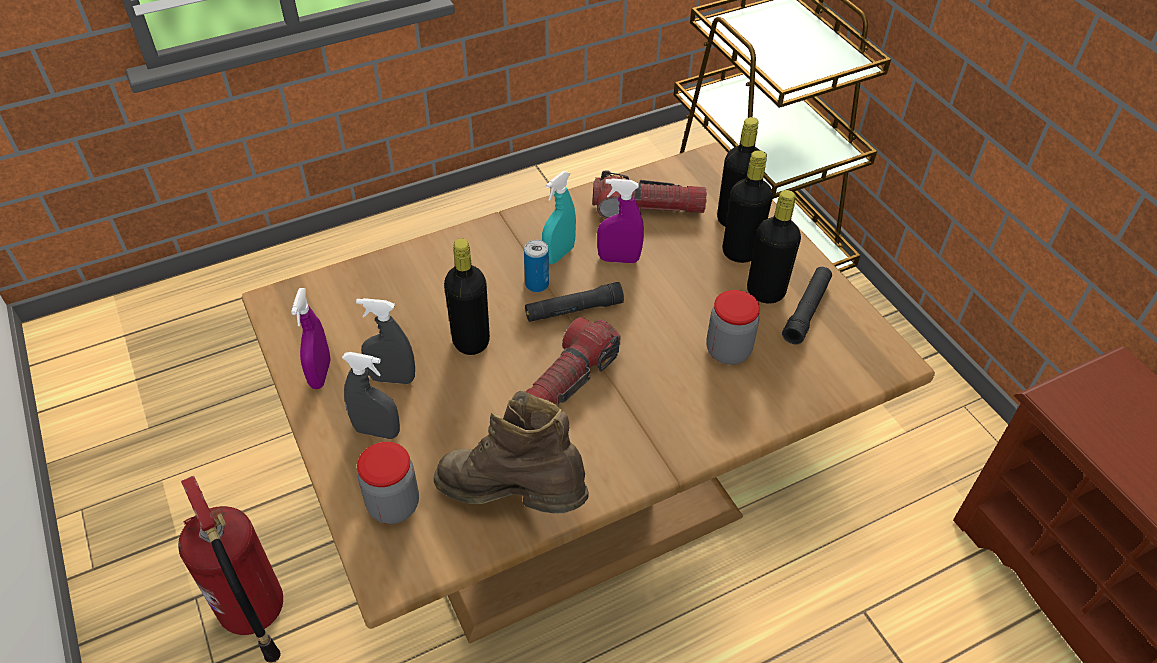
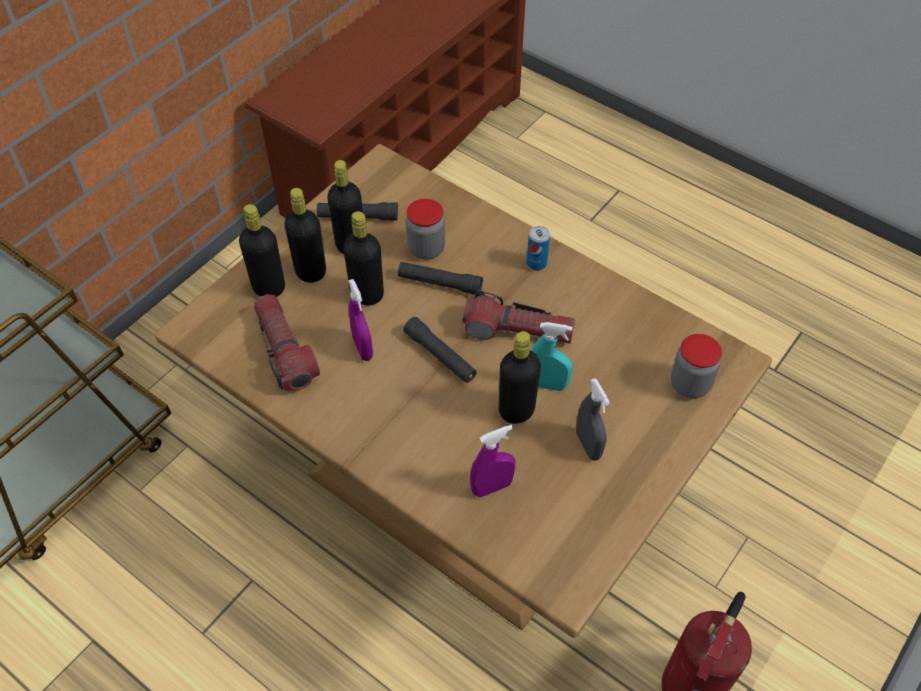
camera: 115 degrees left, 5 degrees up
(320, 374) = (618, 500): purple spray bottle -> purple spray bottle (492, 487)
(377, 431) = (641, 428): grey spray bottle -> none
(513, 497) = (633, 320): brown boot -> none
(537, 284) = (426, 393): can -> can (536, 263)
(559, 254) = (380, 393): turquoise spray bottle -> turquoise spray bottle (547, 384)
(670, 344) = (439, 283): none -> black flashlight
(686, 283) = (367, 294): none -> black bottle

